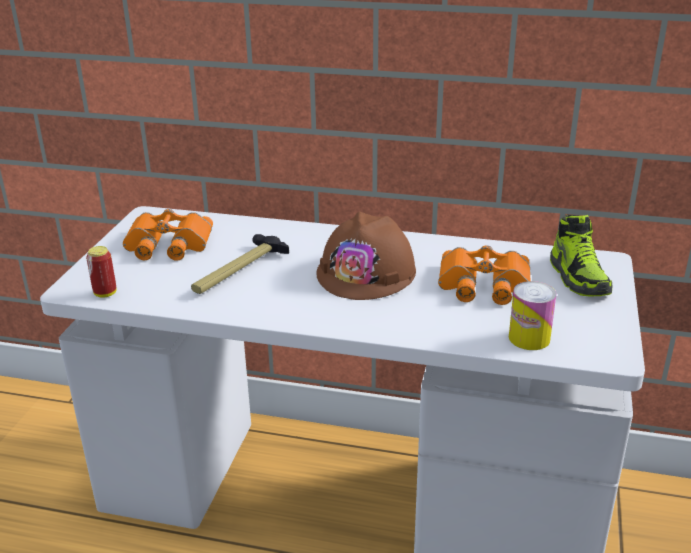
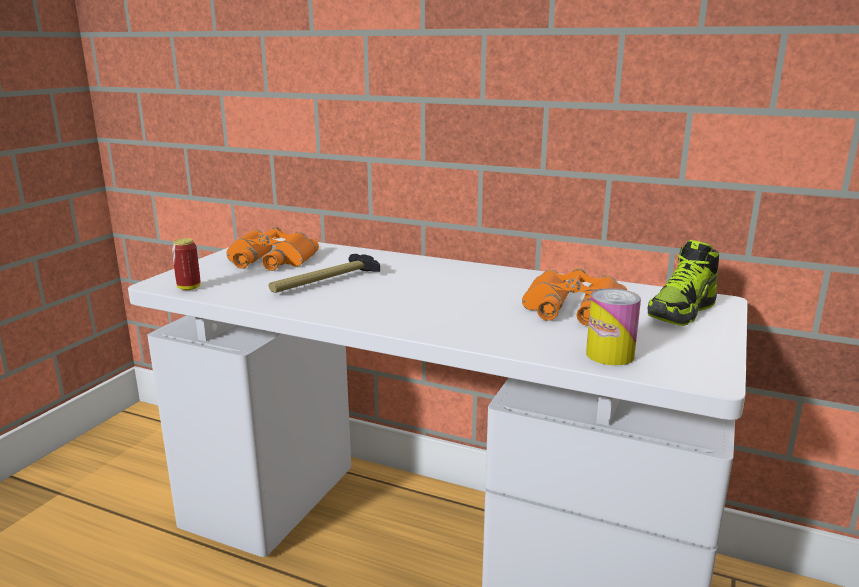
camera: 10 degrees right, 10 degrees down
(367, 272) = (452, 291): brown hard hat -> none
(578, 278) = (682, 311): shoe -> shoe turned 45 degrees clockwise

